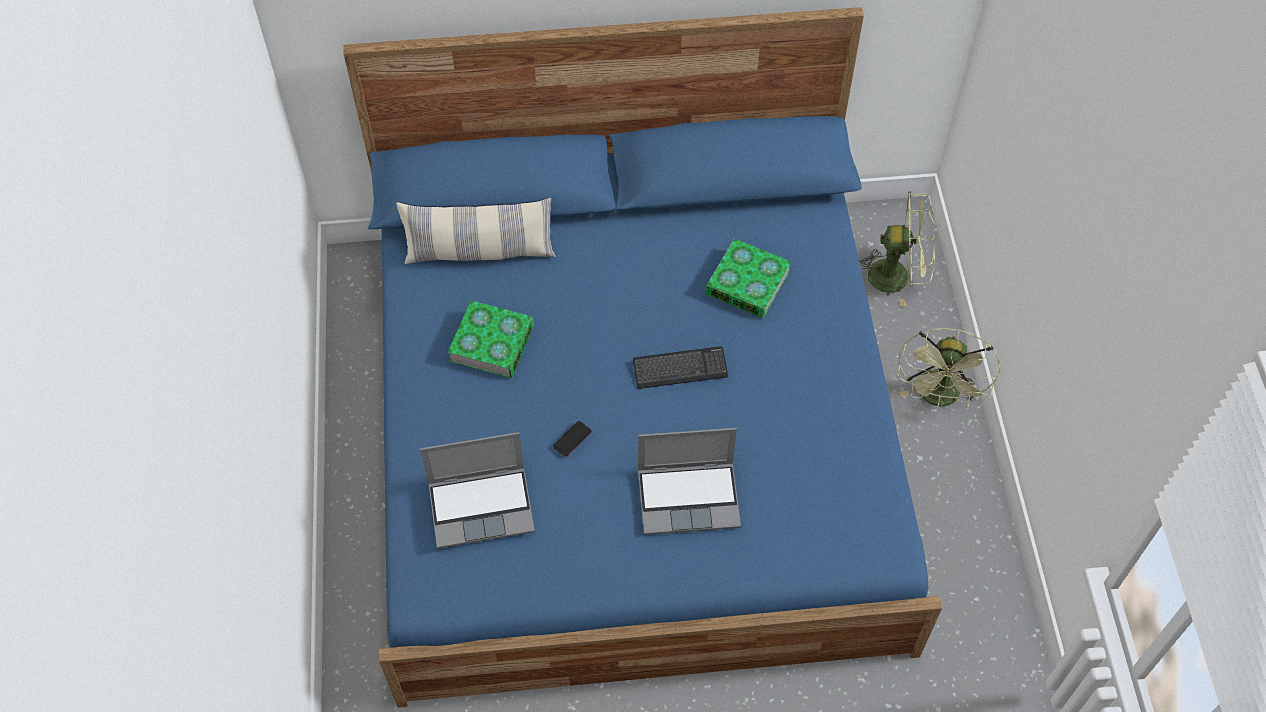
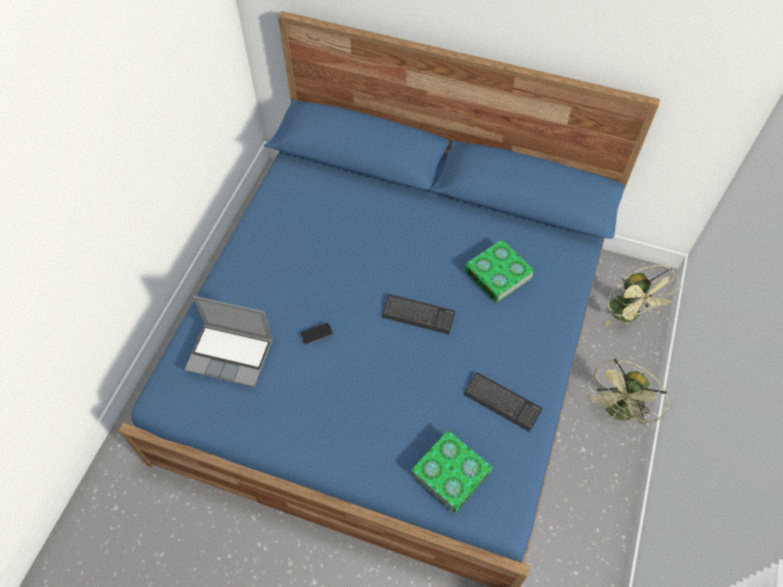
camera: 25 degrees right, 0 degrees up
(480, 252) = (329, 187): pillow -> none
(492, 343) = (302, 248): book -> book (451, 473)
(689, 497) = (376, 409): laptop -> none
(828, 430) = (502, 402): none -> keyboard
(898, 275) = (629, 315): green fan -> green fan turned 45 degrees clockwise

